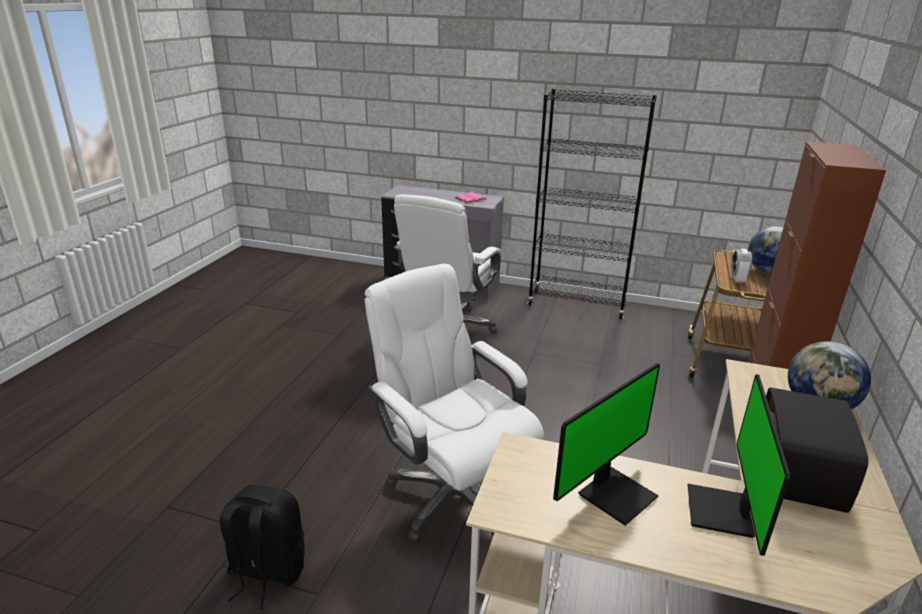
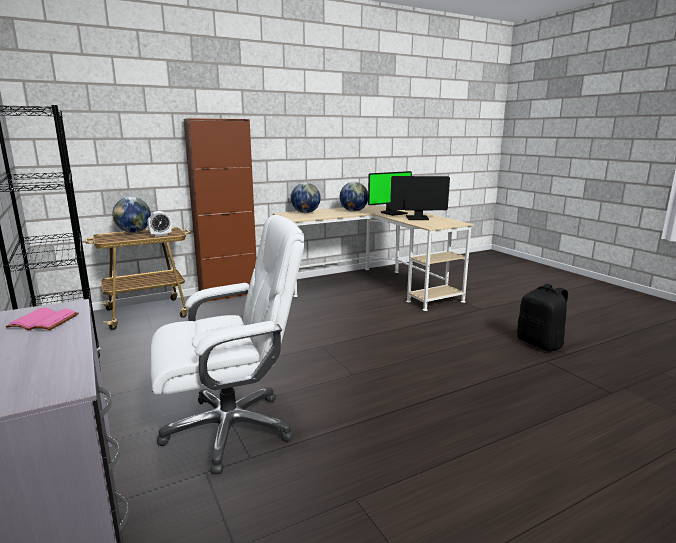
camera: 135 degrees left, 10 degrees down
(451, 495) = (414, 332): white office chair -> none
(800, 473) = (353, 211): radio -> globe

